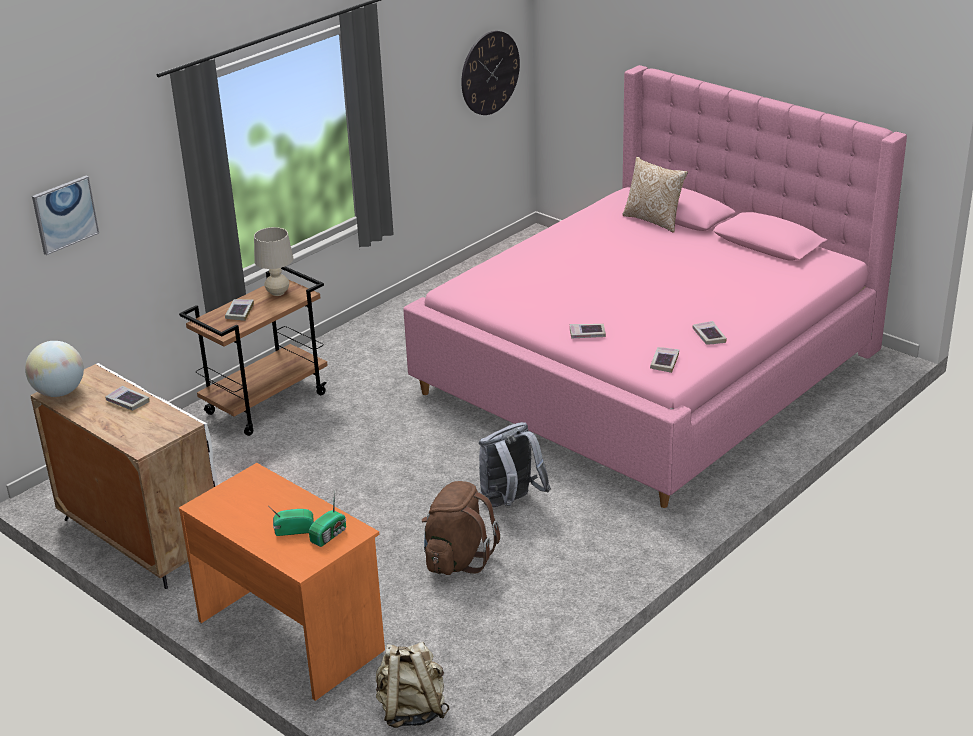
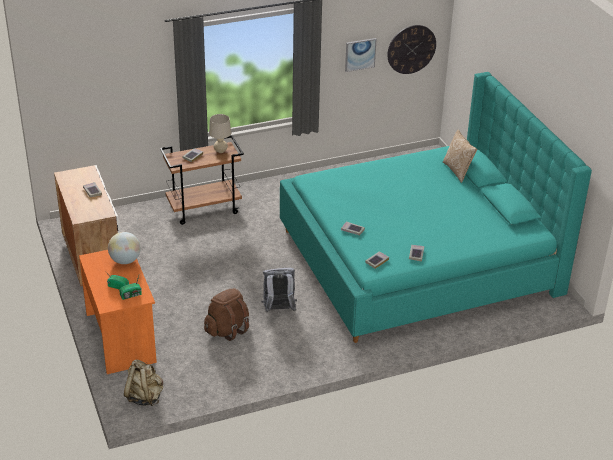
camera: 25 degrees right, 5 degrees up
(59, 392) = (67, 175): globe -> globe (125, 260)
(65, 214) = (101, 82): picture -> picture (360, 54)
(651, 371) = (419, 261): pink bed -> turquoise bed

